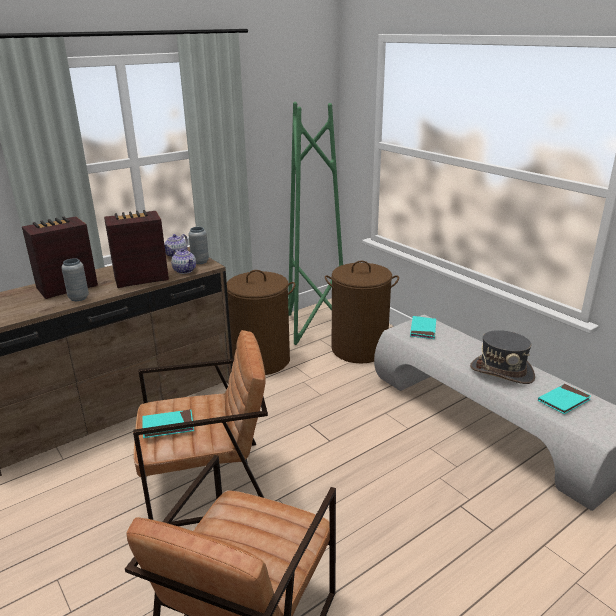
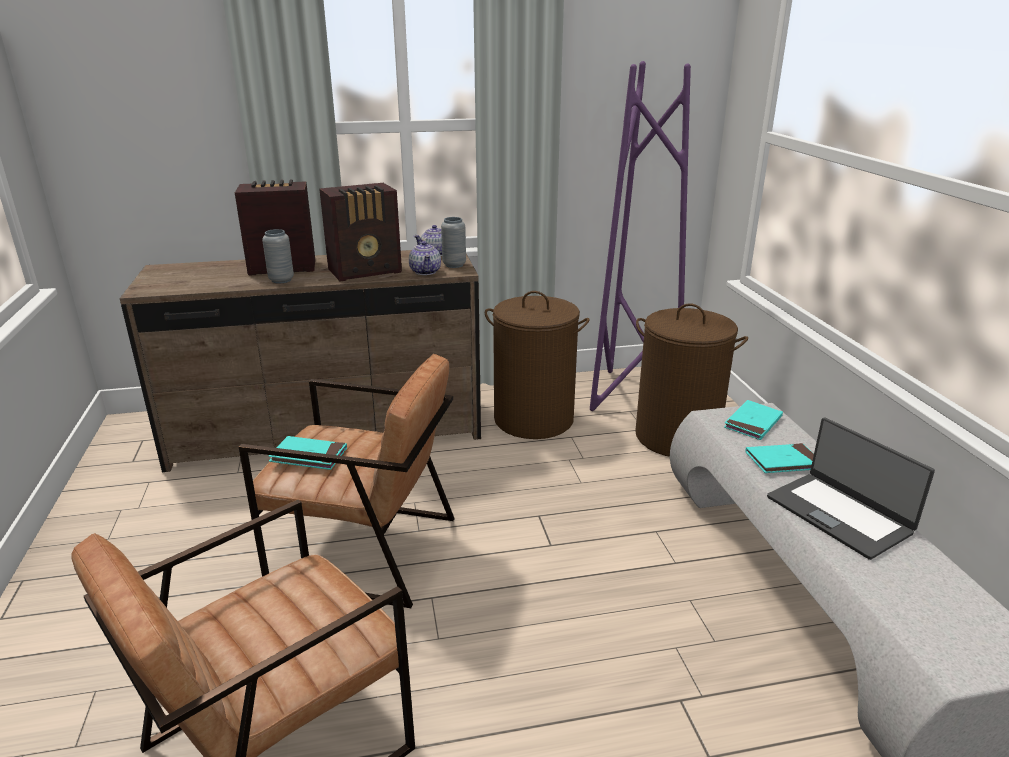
camera: 25 degrees right, 0 degrees up
(140, 278) = (367, 271): radio -> radio turned 150 degrees clockwise
(310, 328) = (627, 394): green clothes rack -> purple clothes rack
(502, 372) = (839, 514): grey hat -> laptop
(563, 401) = (922, 589): turquoise book -> turquoise book (783, 461)

